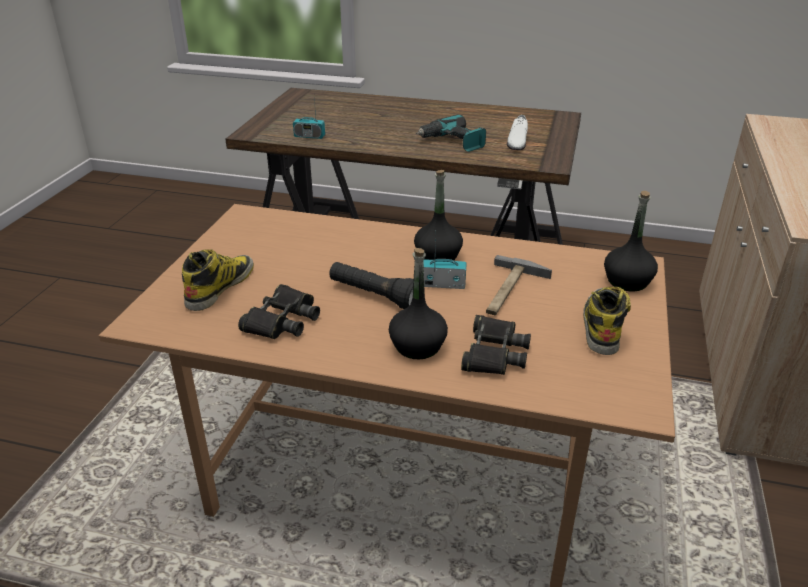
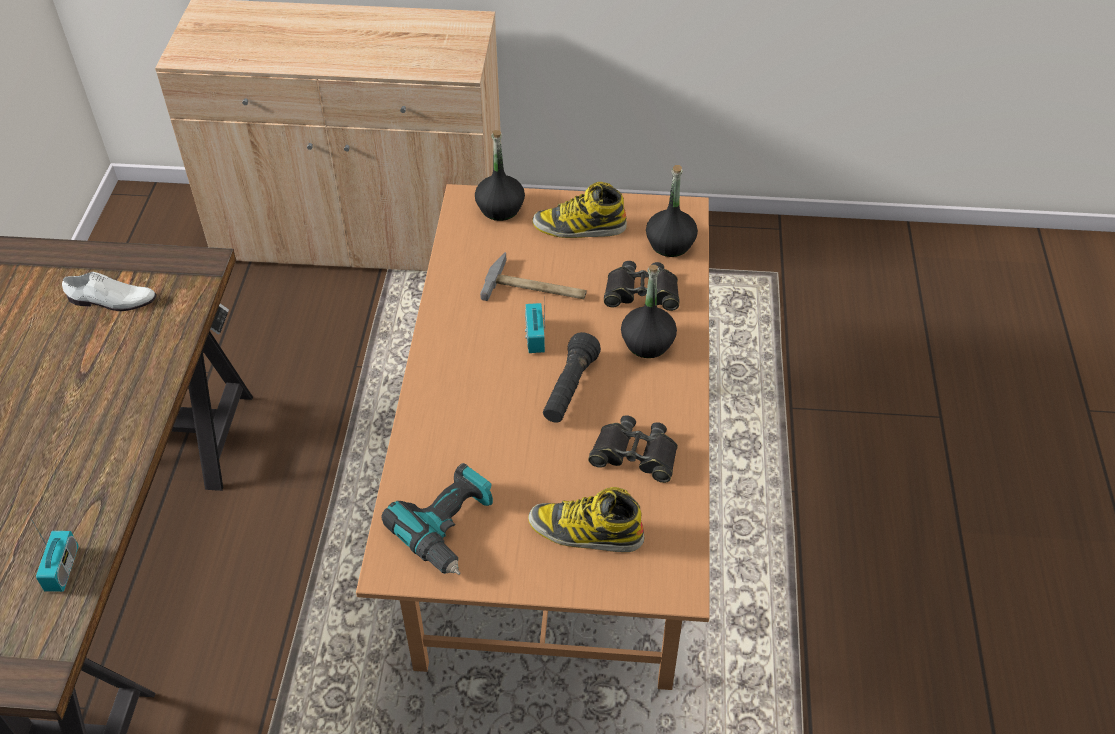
camera: 100 degrees left, 15 degrees up
(437, 256) = (476, 347): black bottle -> black bottle (670, 244)
(452, 142) = (110, 371): power drill -> power drill (450, 528)

